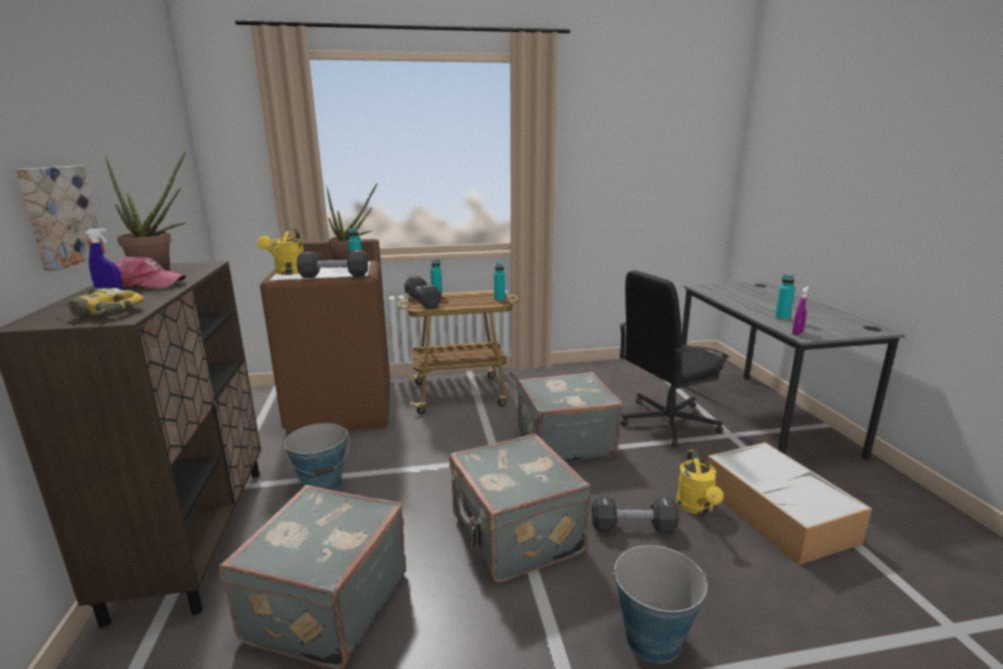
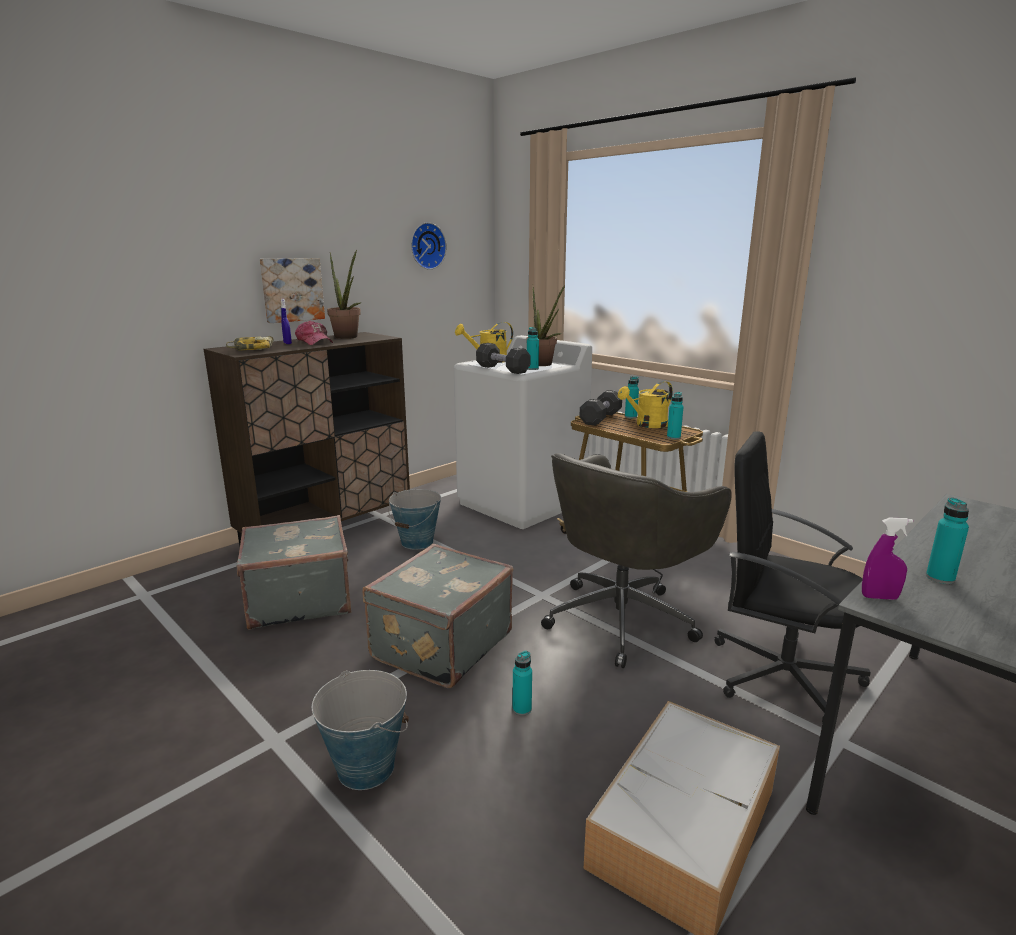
camera: 55 degrees right, 0 degrees up
(155, 147) = (426, 246): none -> wall clock
(342, 409) = (522, 503): brown washing machine -> white washing machine
(564, 442) = (623, 618): grey suitcase -> grey office chair
(632, 527) = (522, 709): black dumbbell -> turquoise bottle
(697, 508) = (610, 748): yellow watering can -> yellow watering can (647, 425)

